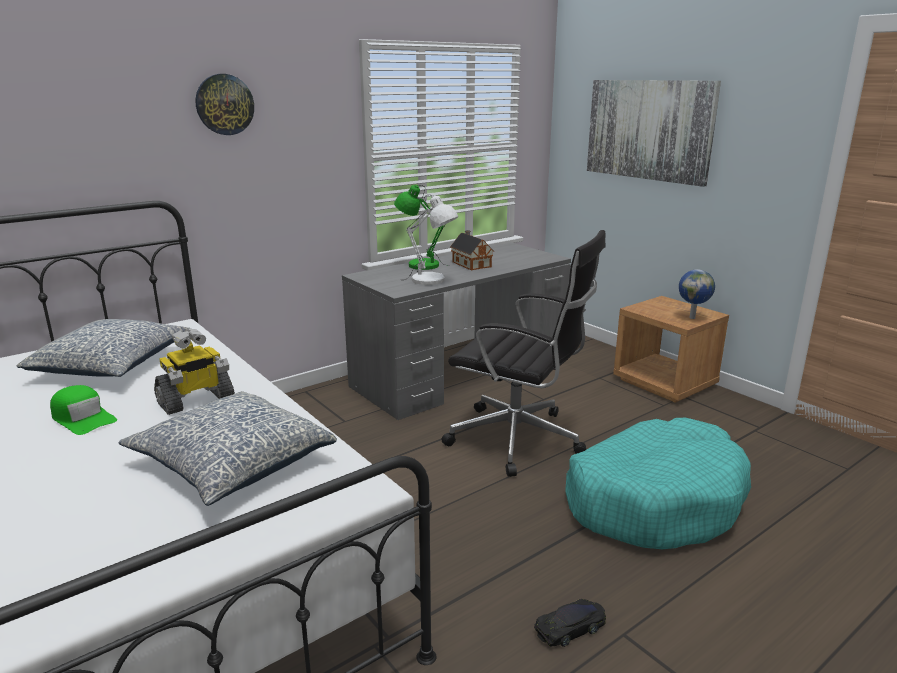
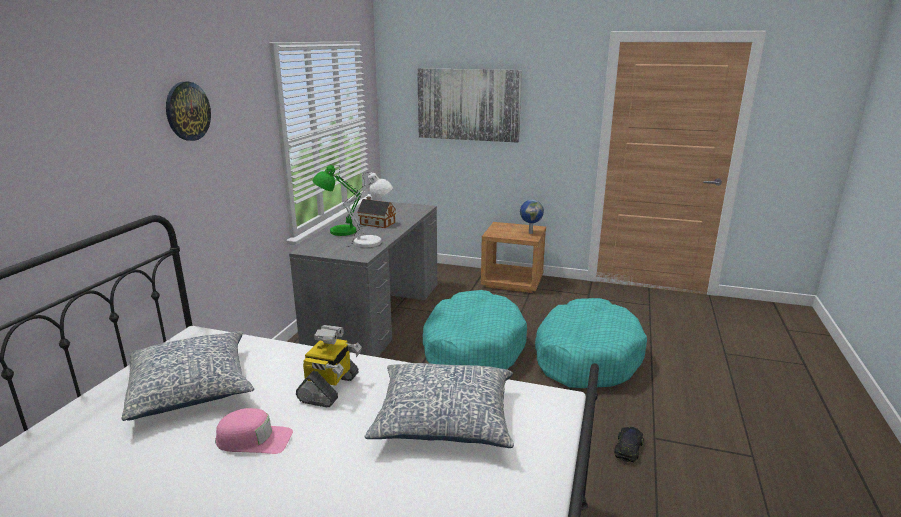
camera: 35 degrees left, 0 degrees up
(83, 418) = (254, 439): green cap -> pink cap
(519, 440) = (472, 348): black office chair -> turquoise dog bed

